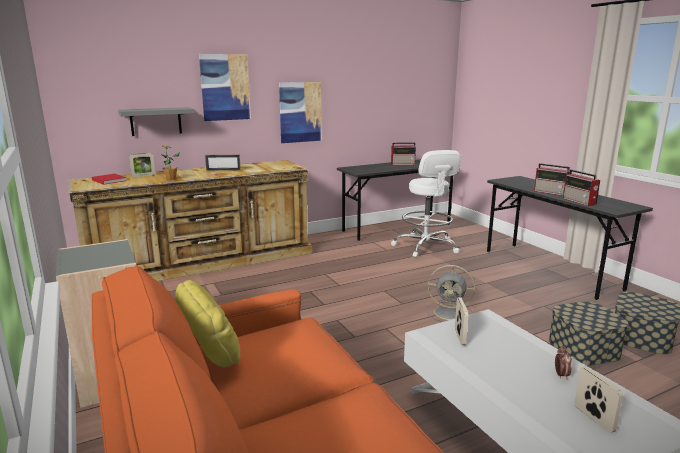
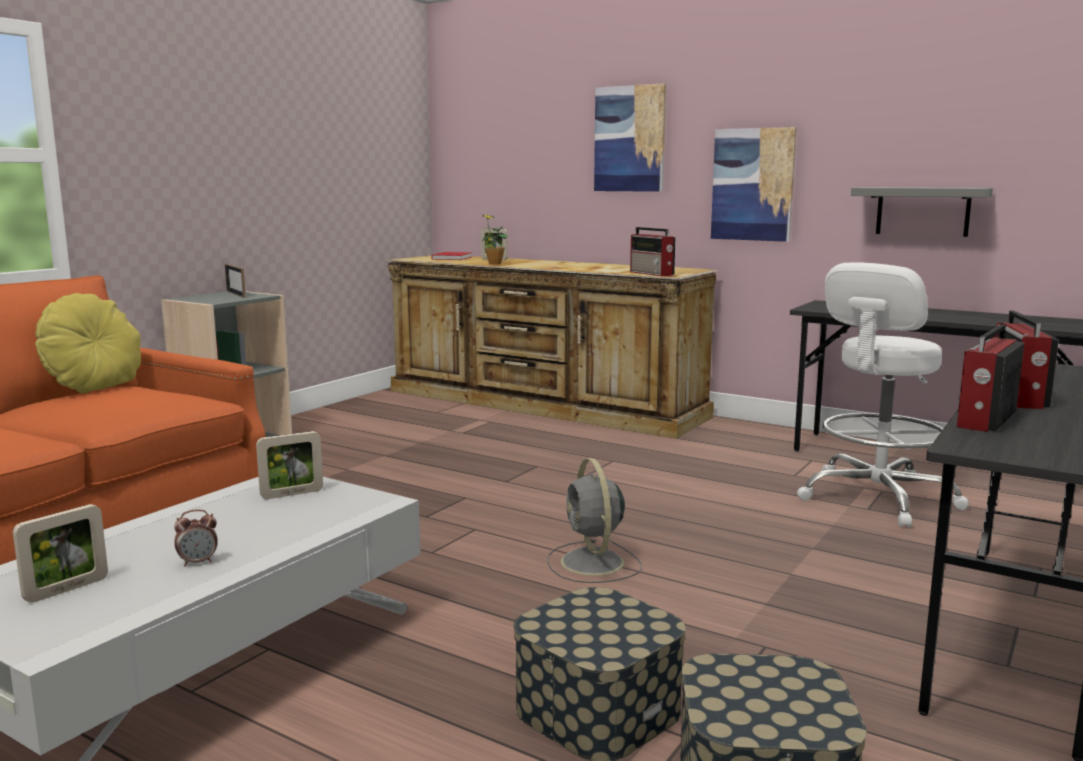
camera: 60 degrees right, 5 degrees down
(156, 121) = (536, 188): grey shelf -> grey shelf (922, 211)
(223, 170) = (581, 266): picture frame -> picture frame (236, 294)
(403, 164) = (965, 315): radio -> radio (652, 273)

